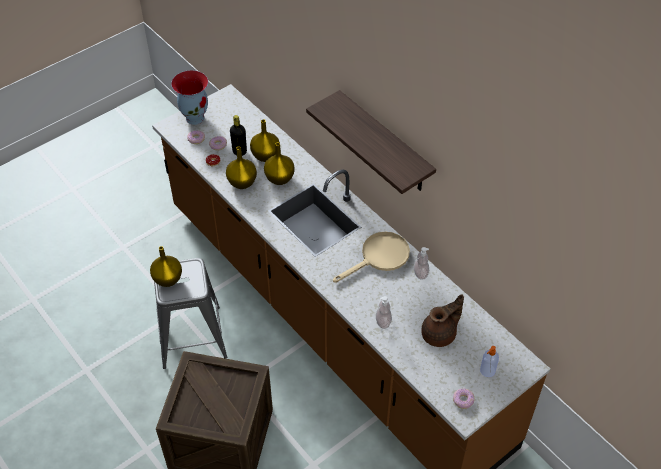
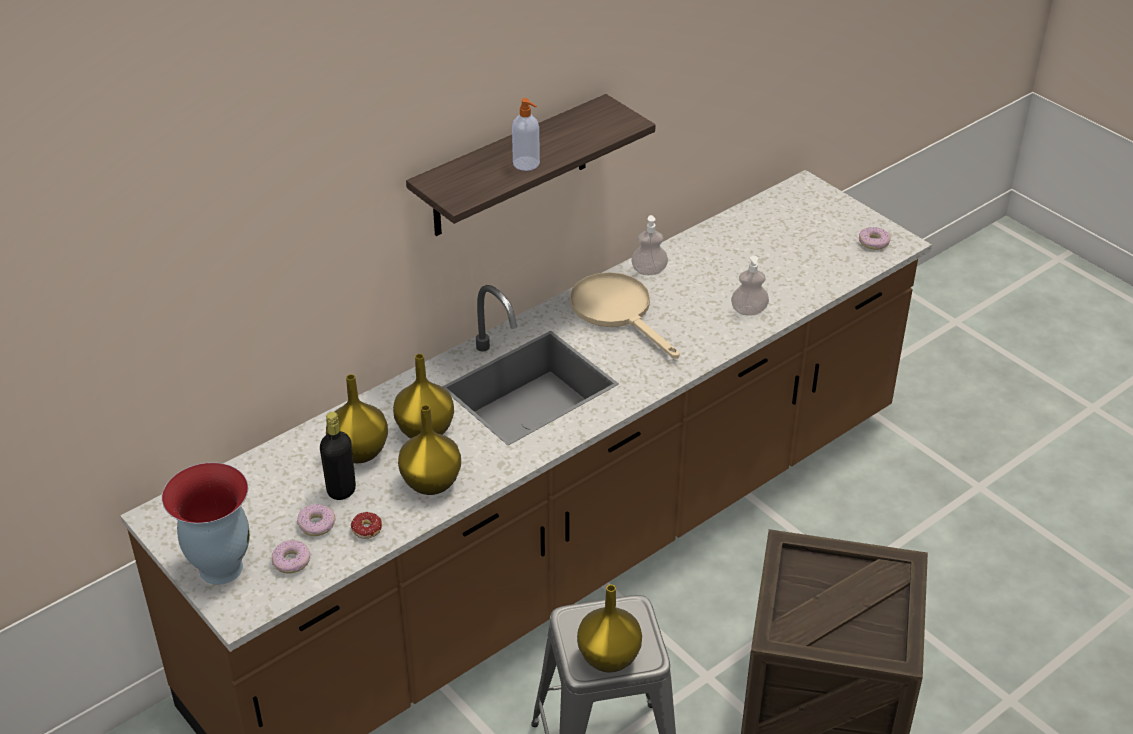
camera: 90 degrees left, 10 degrees down
(440, 334) = (763, 257): brown teapot -> none
(487, 371) = (820, 220): soap dispenser -> soap dispenser (527, 164)

